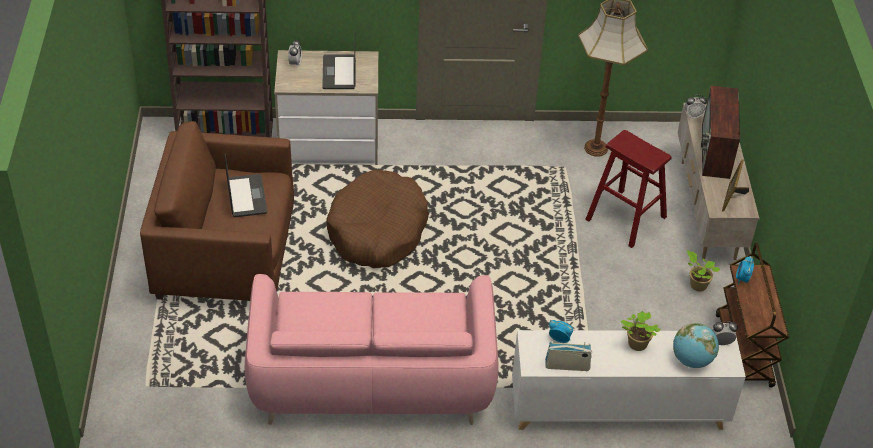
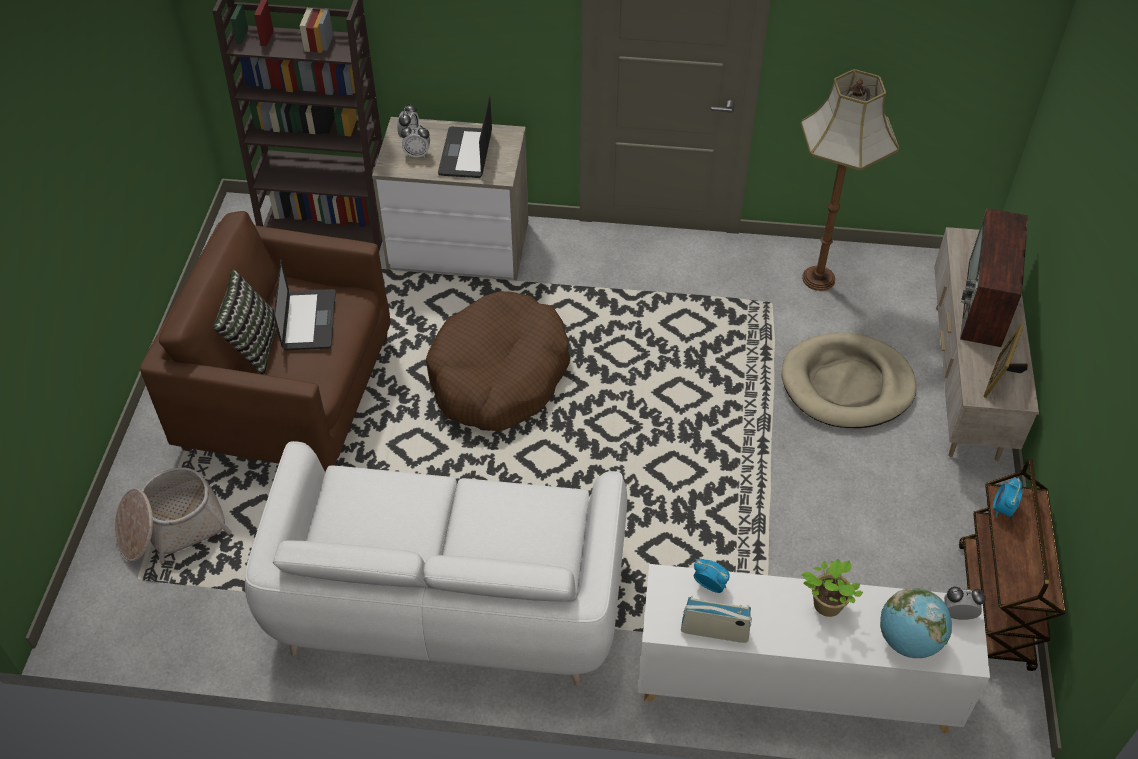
camera: 10 degrees right, 5 degrees up
(161, 351) = (171, 527): none -> basket
(210, 215) = (253, 345): none -> pillow
(372, 380) = (448, 600): pink sofa -> white sofa
(626, 218) = (847, 385): red stool -> beige dog bed
(693, 115) = (957, 247): alarm clock -> alarm clock (417, 154)
(697, 285) = (936, 495): potted plant -> none

